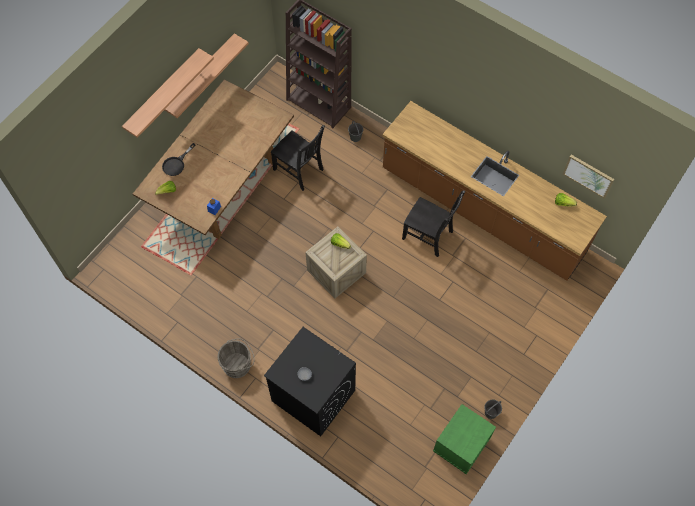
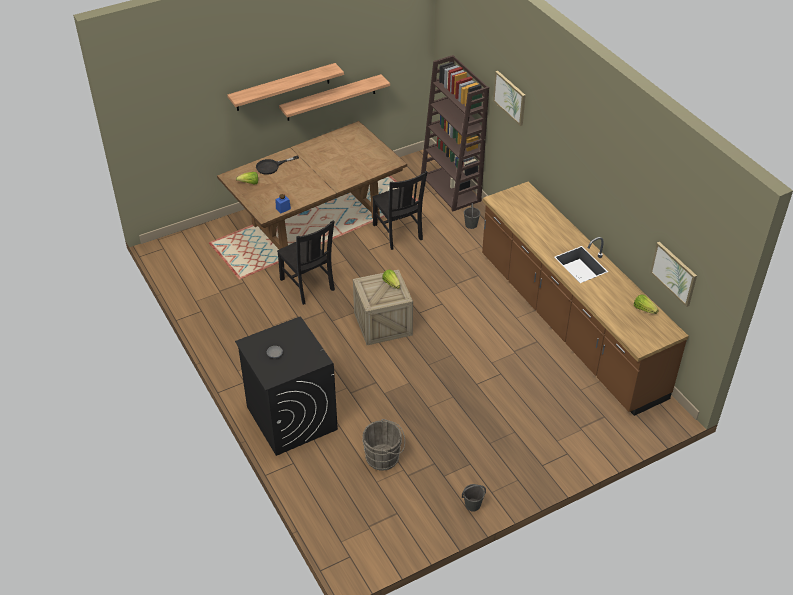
camera: 25 degrees right, 20 degrees down
(238, 364) = (235, 365): grey bucket -> grey bucket (384, 457)
(379, 37) = (510, 97): none -> picture
(429, 236) = (498, 327): black chair -> black chair (308, 286)
(461, 445) = (421, 522): green nightstand -> none

